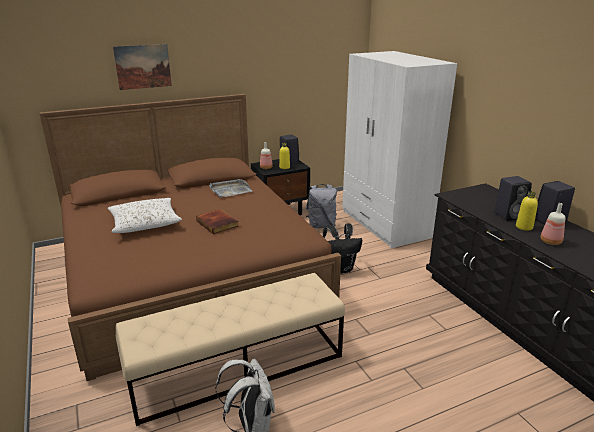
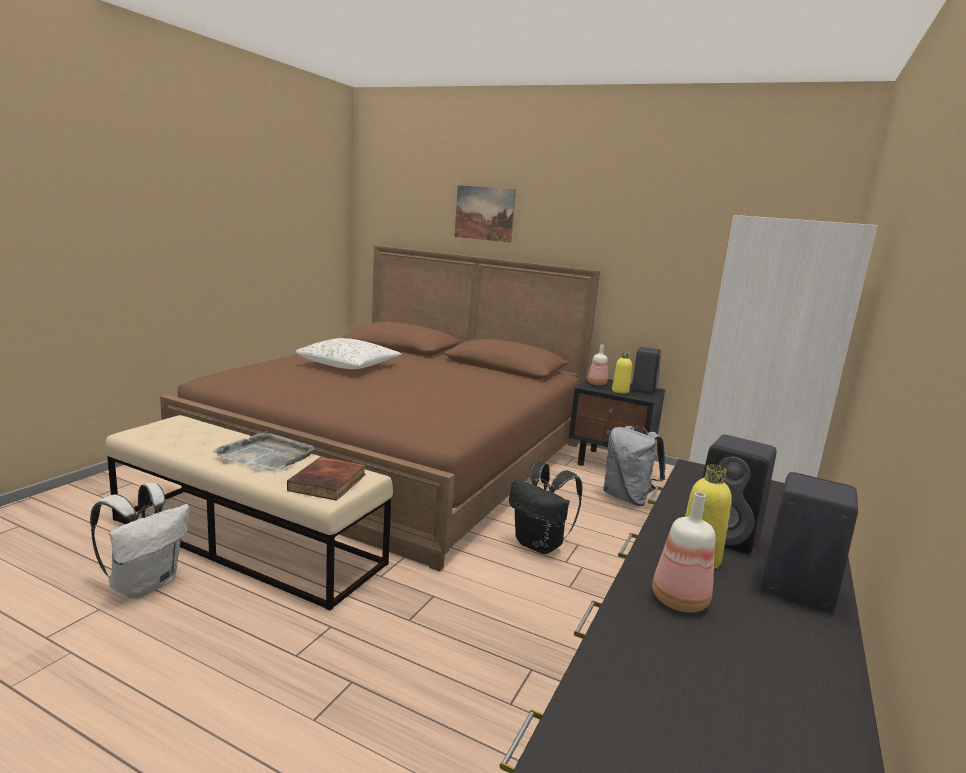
camera: 50 degrees right, 10 degrees down
(218, 223) = (395, 388): book -> book (329, 483)
(230, 190) = (487, 377): grey tray -> grey tray (266, 455)

